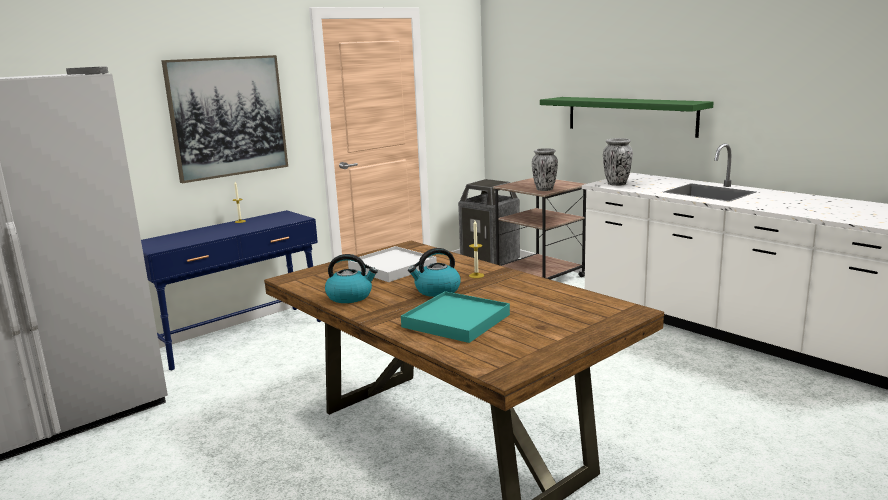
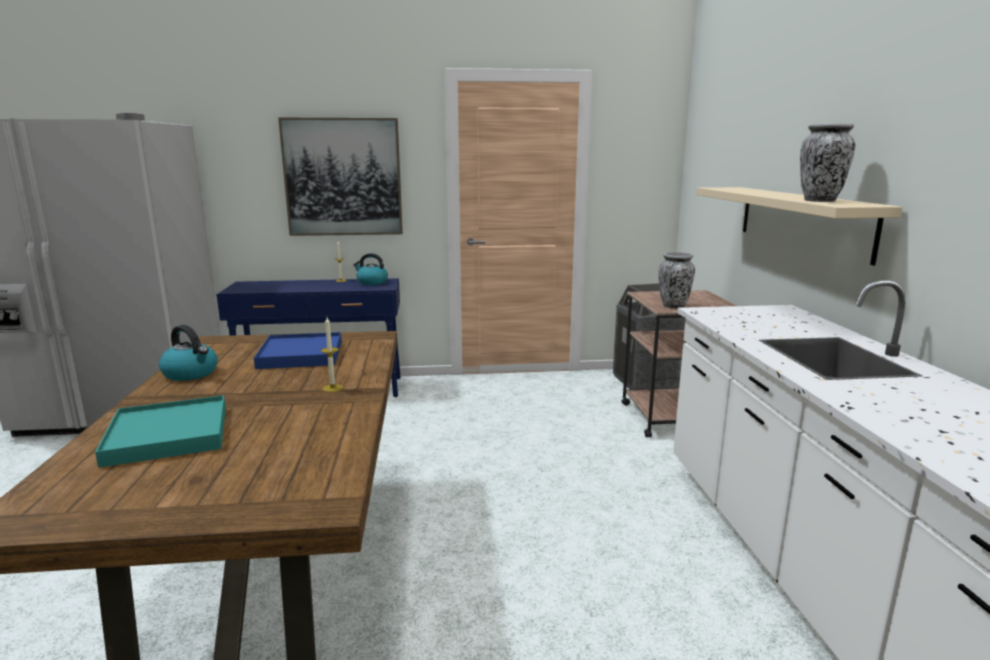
camera: 35 degrees right, 0 degrees up
(392, 267) = (301, 355): white tray -> blue tray
(437, 291) = (256, 393): kettle -> kettle (371, 282)
(617, 184) = (724, 315): vase -> vase (820, 201)
(630, 115) = (801, 220): green shelf -> beige shelf

